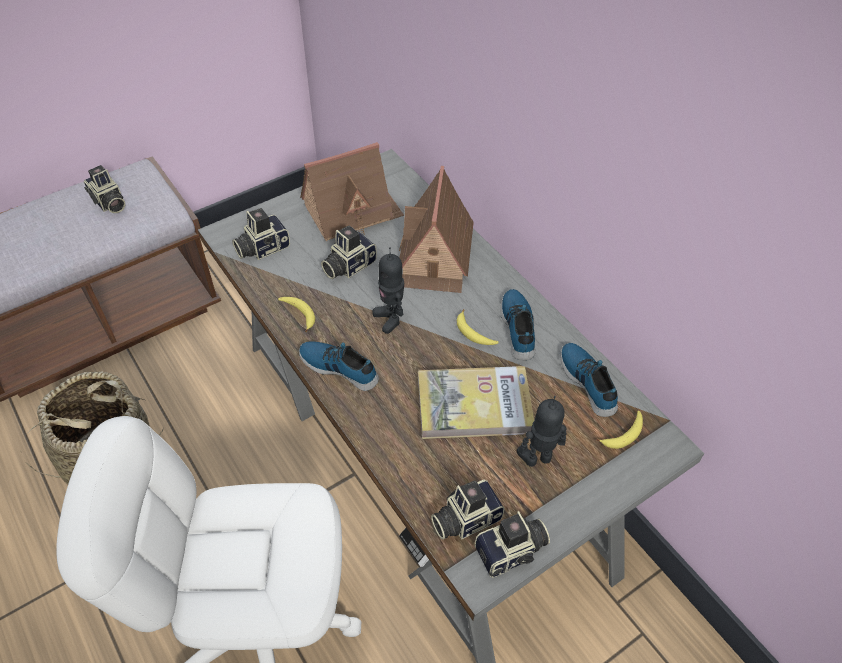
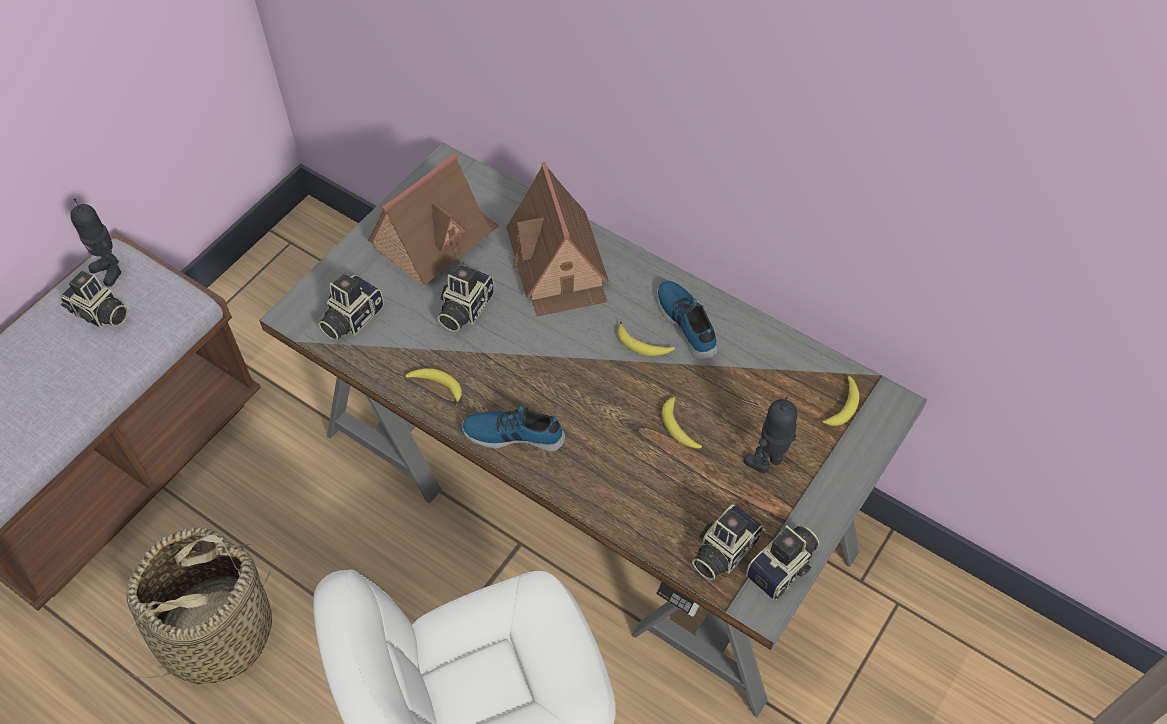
camera: 20 degrees left, 5 degrees up
(390, 318) = (543, 358): toy robot -> toy robot (110, 270)
(474, 405) = (678, 427): book -> banana
(589, 381) = (785, 360): shoe -> none

